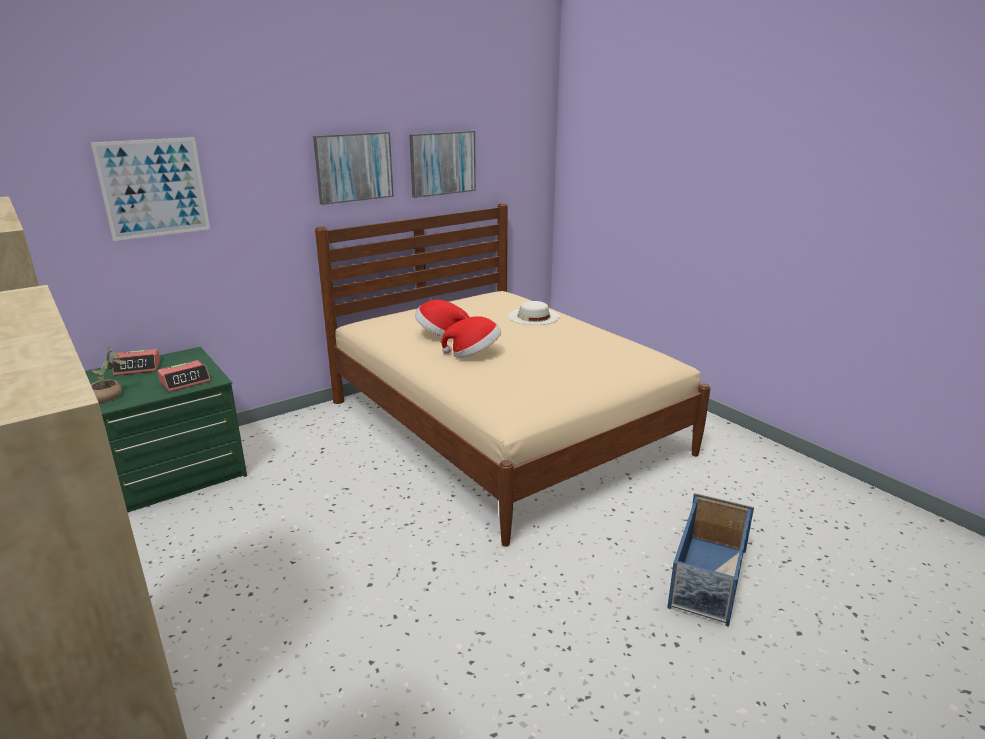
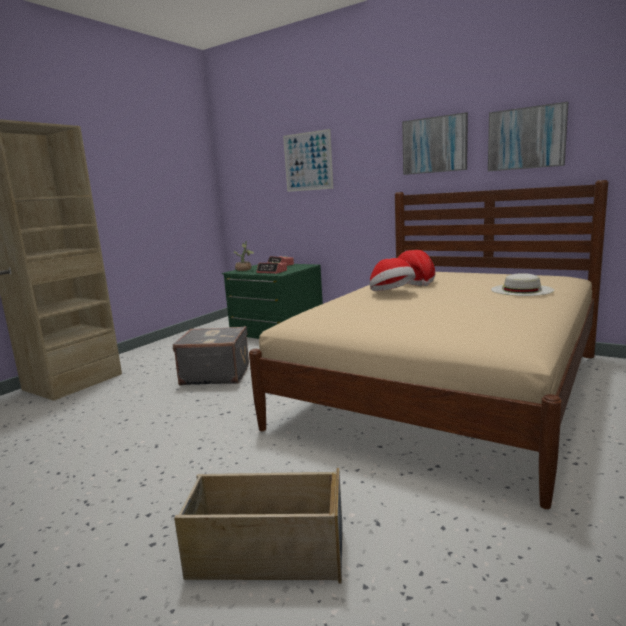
camera: 70 degrees right, 10 degrees down
(292, 557) = (215, 375): none -> grey suitcase
(707, 579) = (266, 553): blue storage box -> beige storage box

